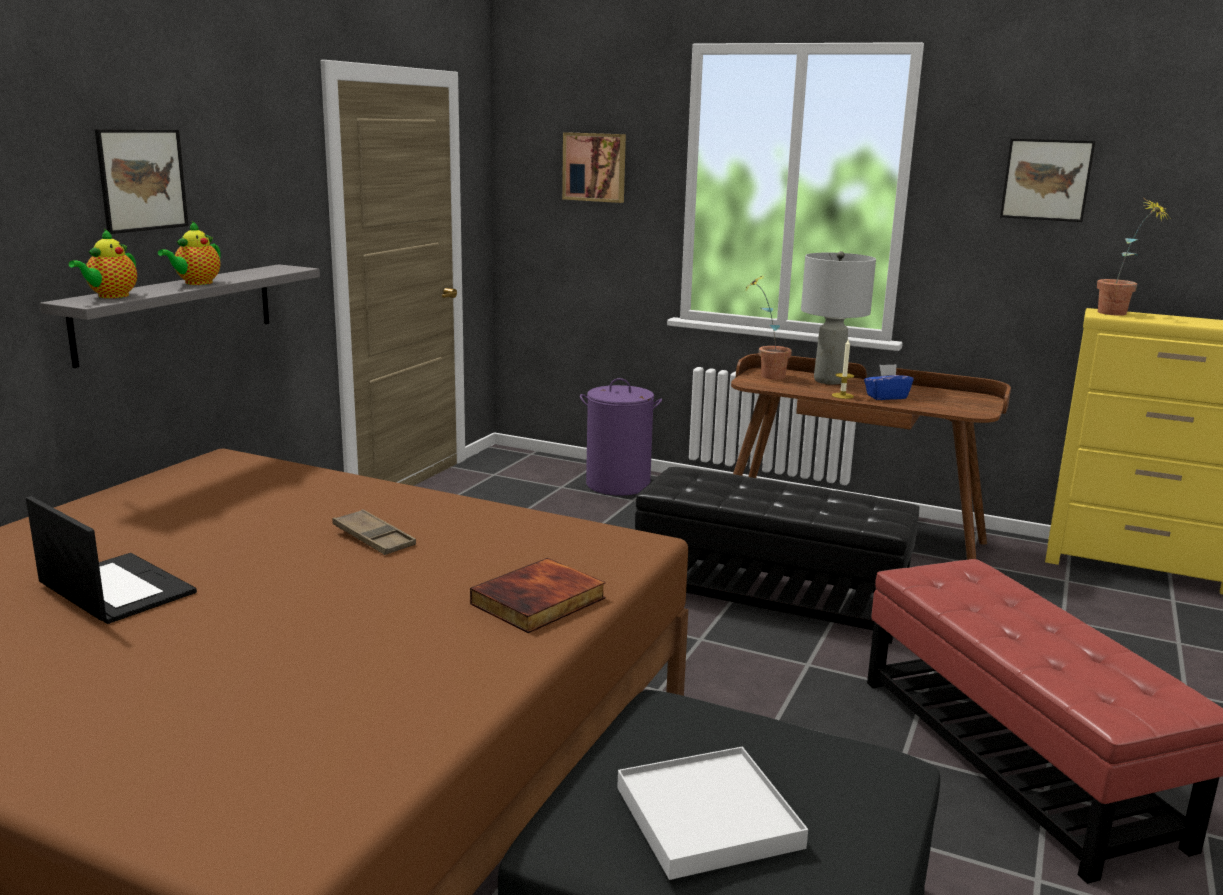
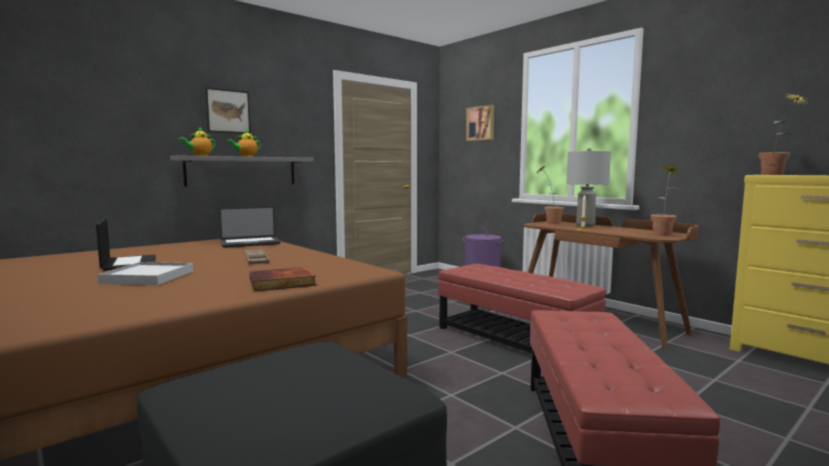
camera: 25 degrees right, 10 degrees down
(262, 483) = (250, 243): none -> laptop
(707, 817) = (249, 389): white tray -> white tray (148, 277)
(770, 596) = (514, 340): black ottoman -> red ottoman
(886, 397) = (611, 231): blue tissue box -> none
(964, 401) = (663, 234): none -> potted plant
(1046, 179) = (724, 95): picture -> none

